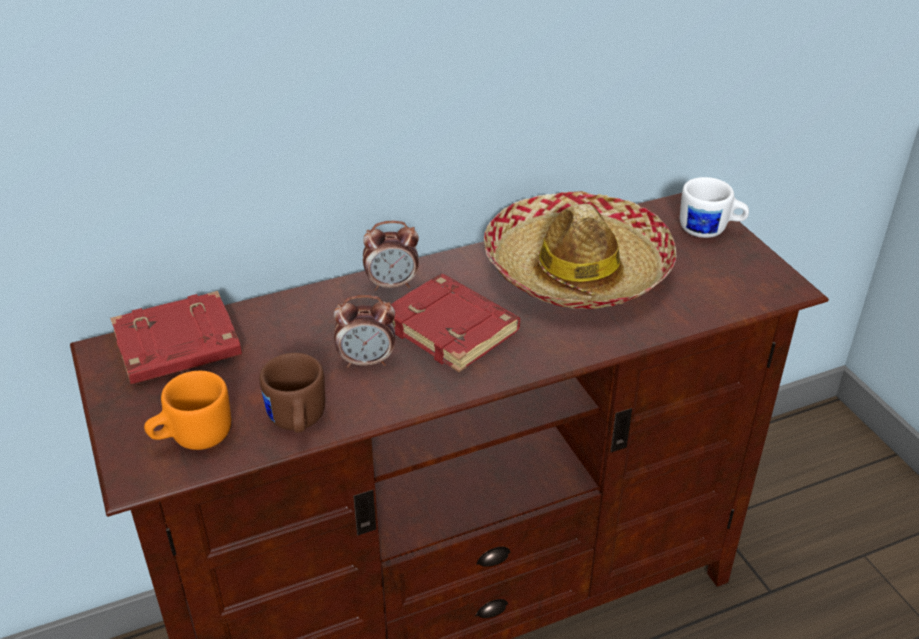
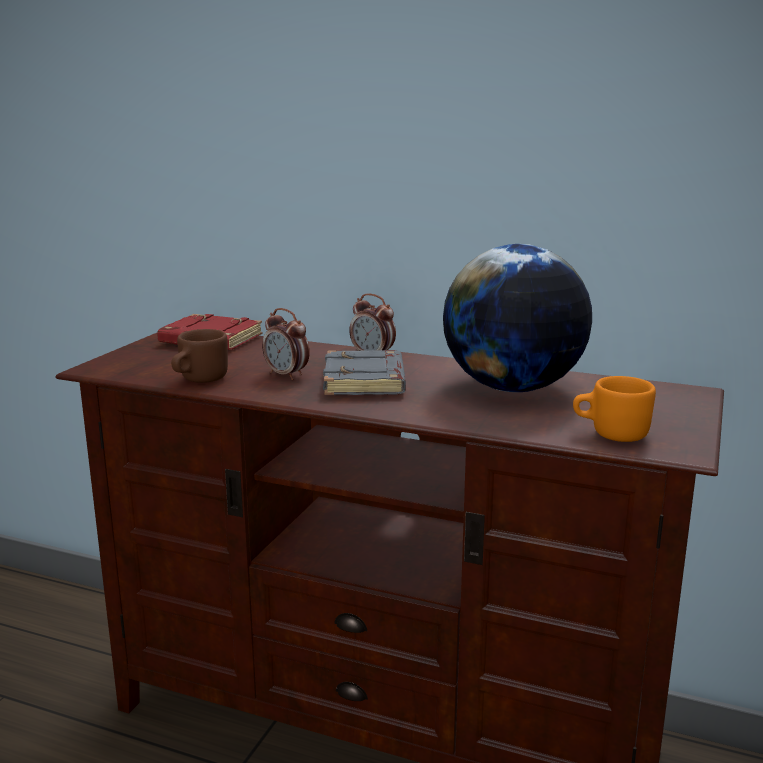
camera: 45 degrees right, 20 degrees down
(192, 437) = (142, 367): orange mug -> orange mug (610, 434)
(453, 329) = (366, 382): red book -> grey book
(576, 269) = (513, 388): hat -> globe
(710, 230) = (677, 406): white mug -> none

